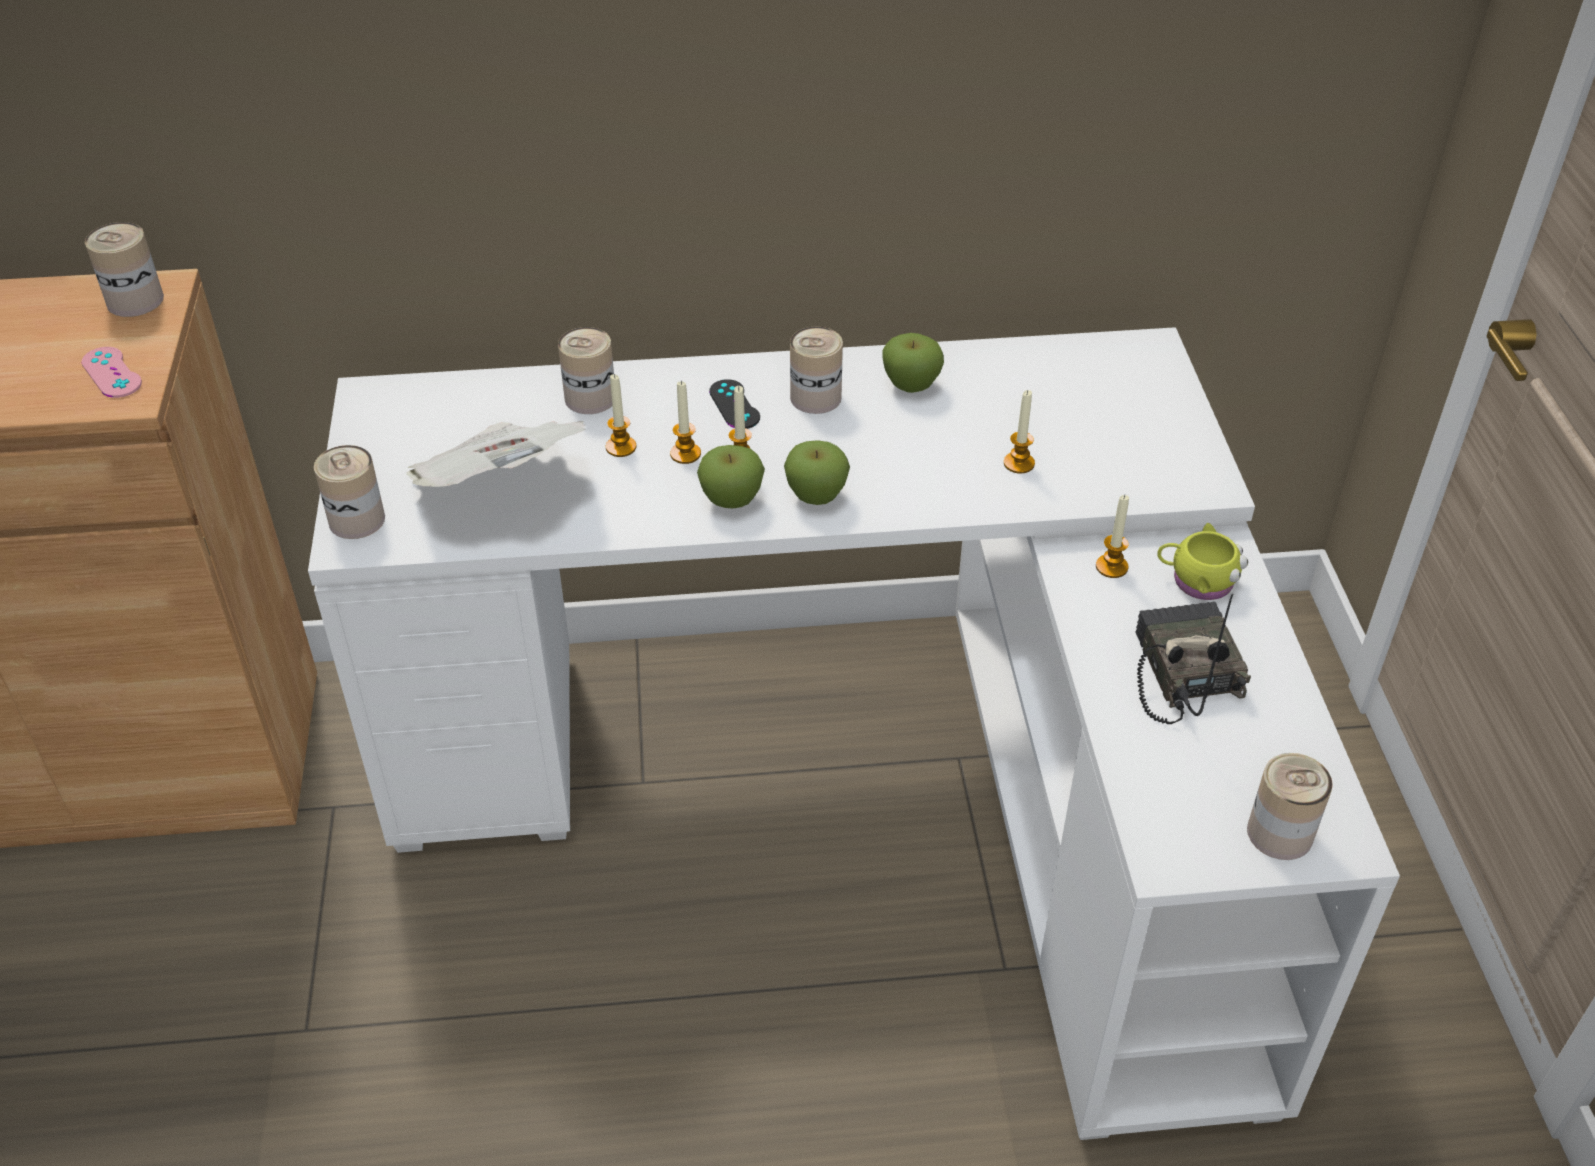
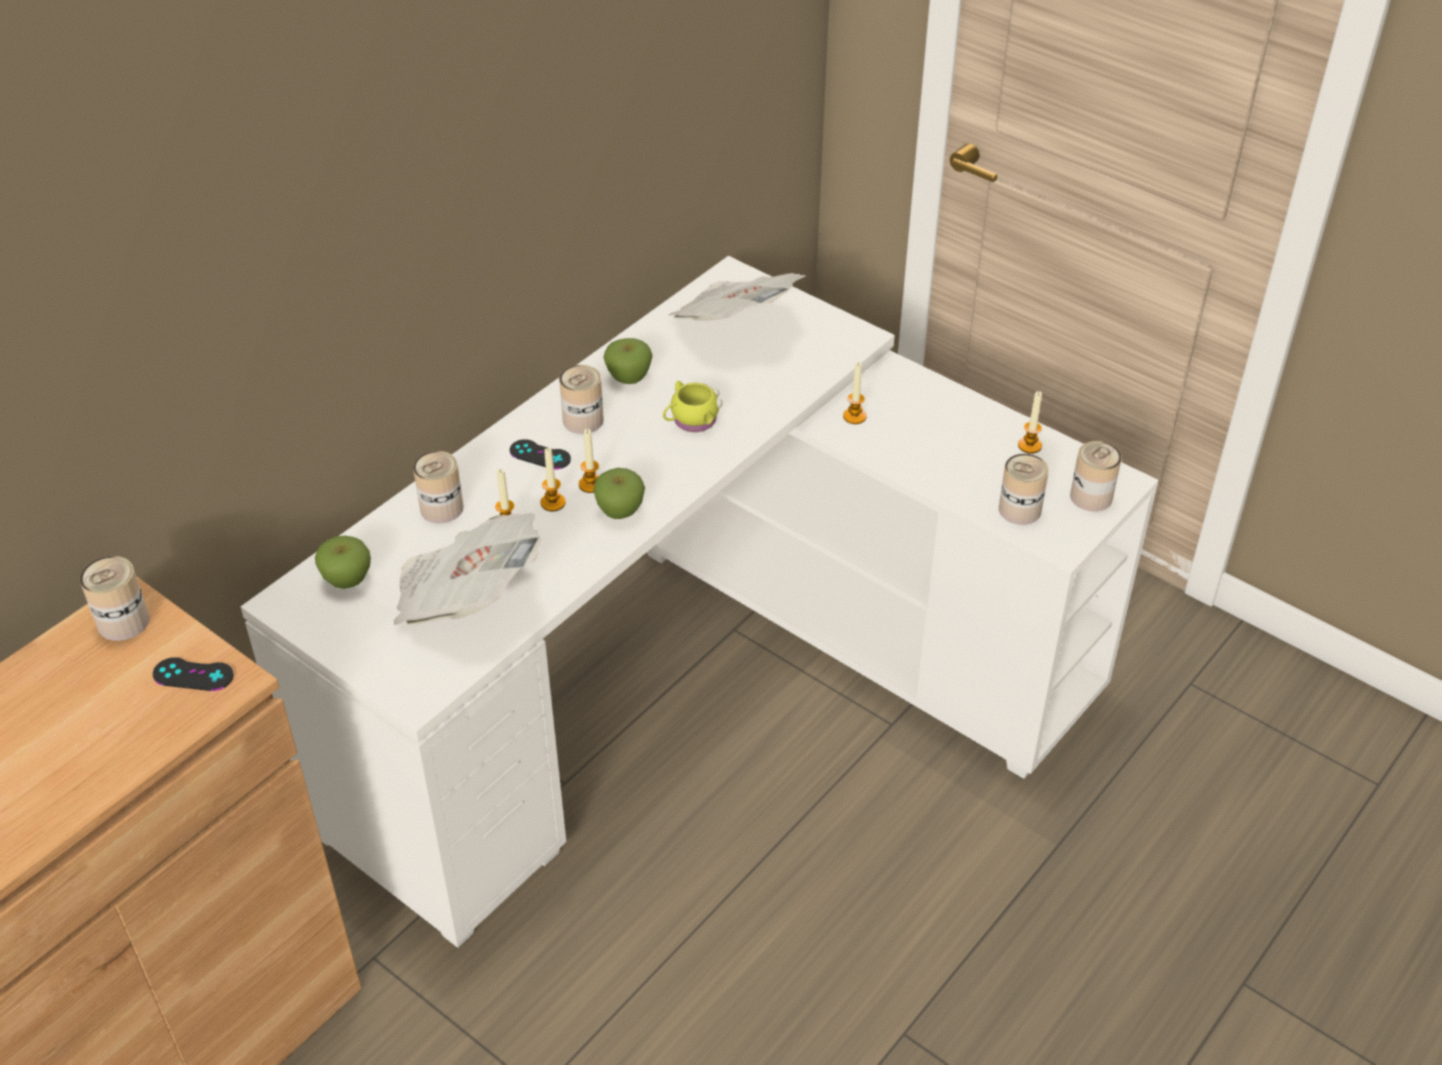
camera: 45 degrees left, 0 degrees up
(112, 373) = (193, 675): pink game controller -> black game controller
(357, 520) = (401, 680): can -> can (1019, 510)
(816, 496) = (665, 477): apple -> apple (347, 580)
(1019, 463) = (749, 387): candle -> candle (1029, 445)
(1088, 396) = (735, 324): none -> newspaper
(1180, 671) = (954, 449): radio -> none
(1197, 580) = (903, 396): yellow mug -> yellow mug (691, 421)

